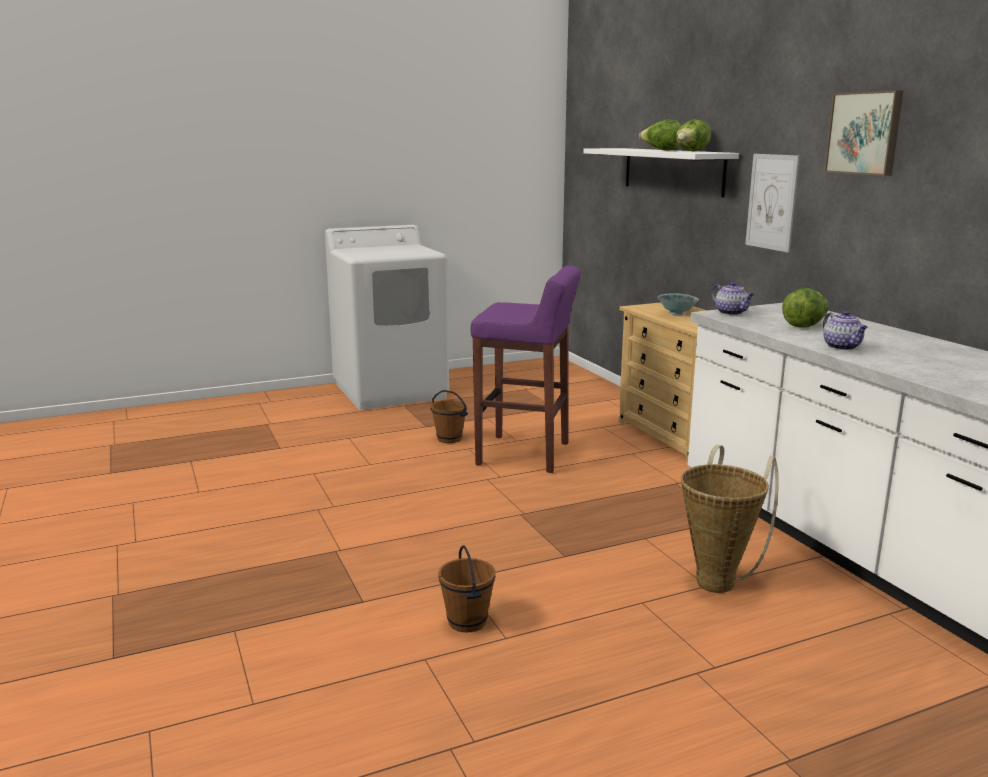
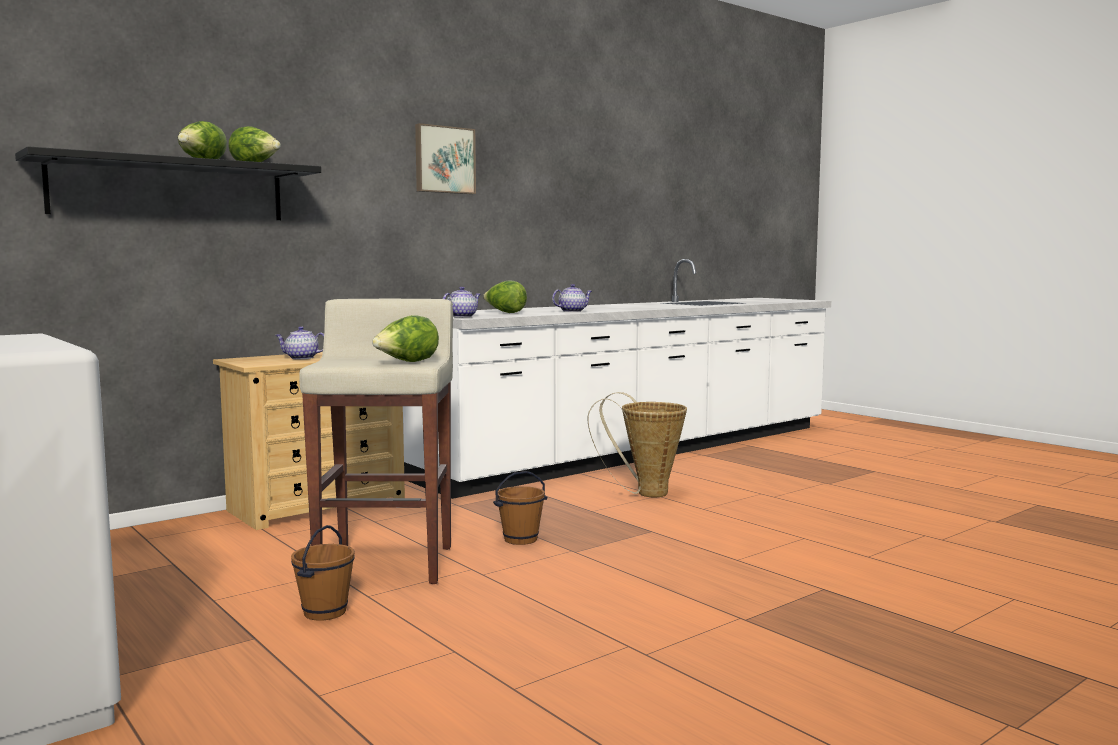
camera: 105 degrees left, 10 degrees down
(468, 622) = (799, 550): brown bucket -> brown bucket (520, 539)
(496, 314) = (407, 362): none -> lettuce
(525, 454) = (387, 564): purple stool -> beige stool
(672, 170) = (170, 190): white shelf -> black shelf
(676, 314) = (301, 358): bowl -> teapot
(772, 202) = (352, 221): picture -> none

